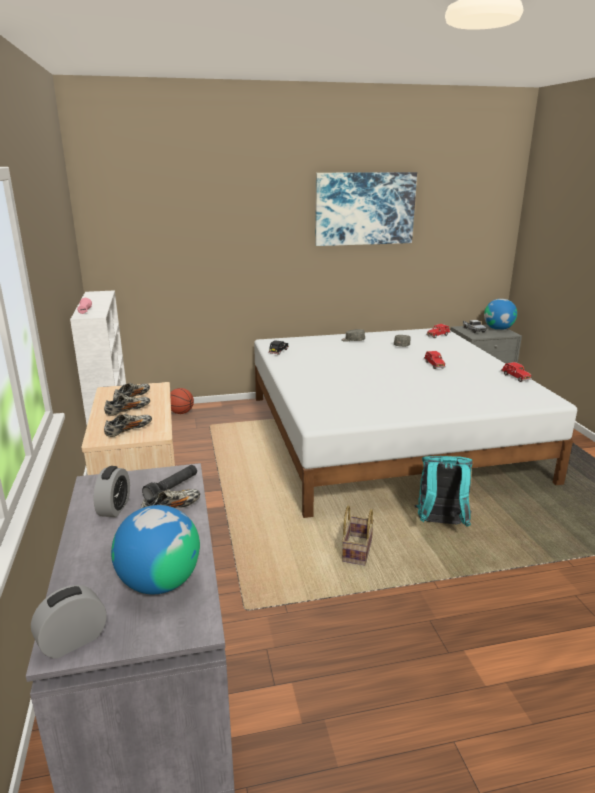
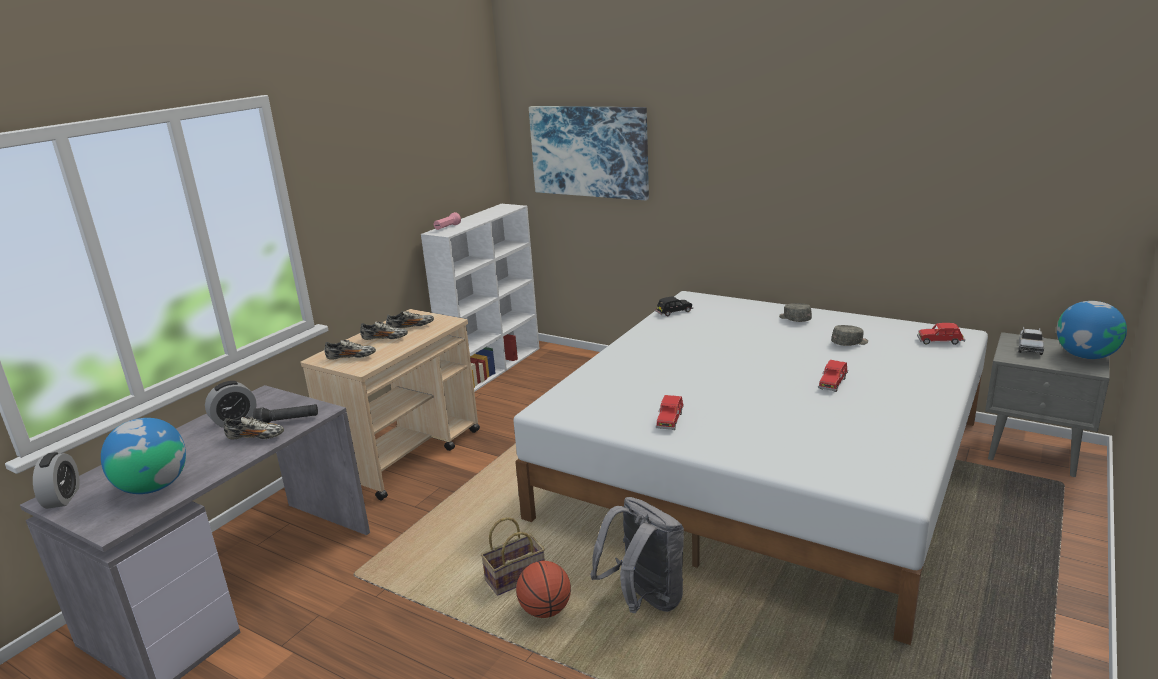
camera: 45 degrees right, 0 degrees up
(73, 641) = (63, 498): alarm clock -> alarm clock turned 75 degrees clockwise
(181, 413) = (585, 361): basketball -> basketball (545, 610)
(364, 209) = (846, 124): picture -> picture (589, 151)
(440, 524) = (644, 600): turquoise backpack -> grey backpack
(515, 377) = (921, 439): red toy car -> red toy car (670, 420)

